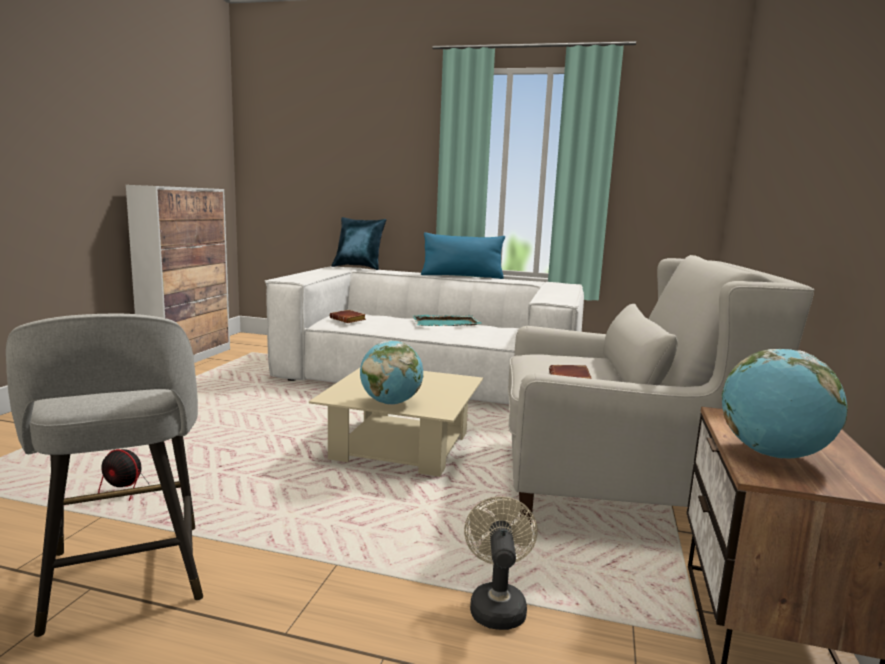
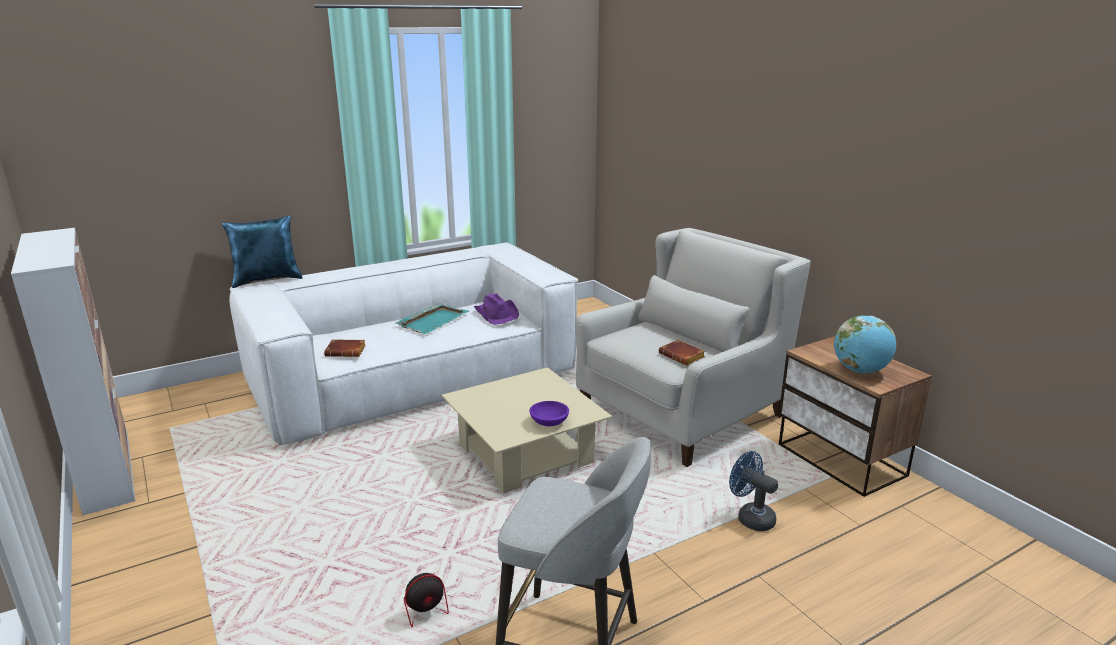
camera: 45 degrees left, 10 degrees up
(391, 403) = (549, 422): globe -> purple bowl
(462, 276) = (397, 262): blue pillow -> none
(496, 604) = (750, 517): beige fan -> blue fan
(503, 332) = (497, 314): none -> purple hat

